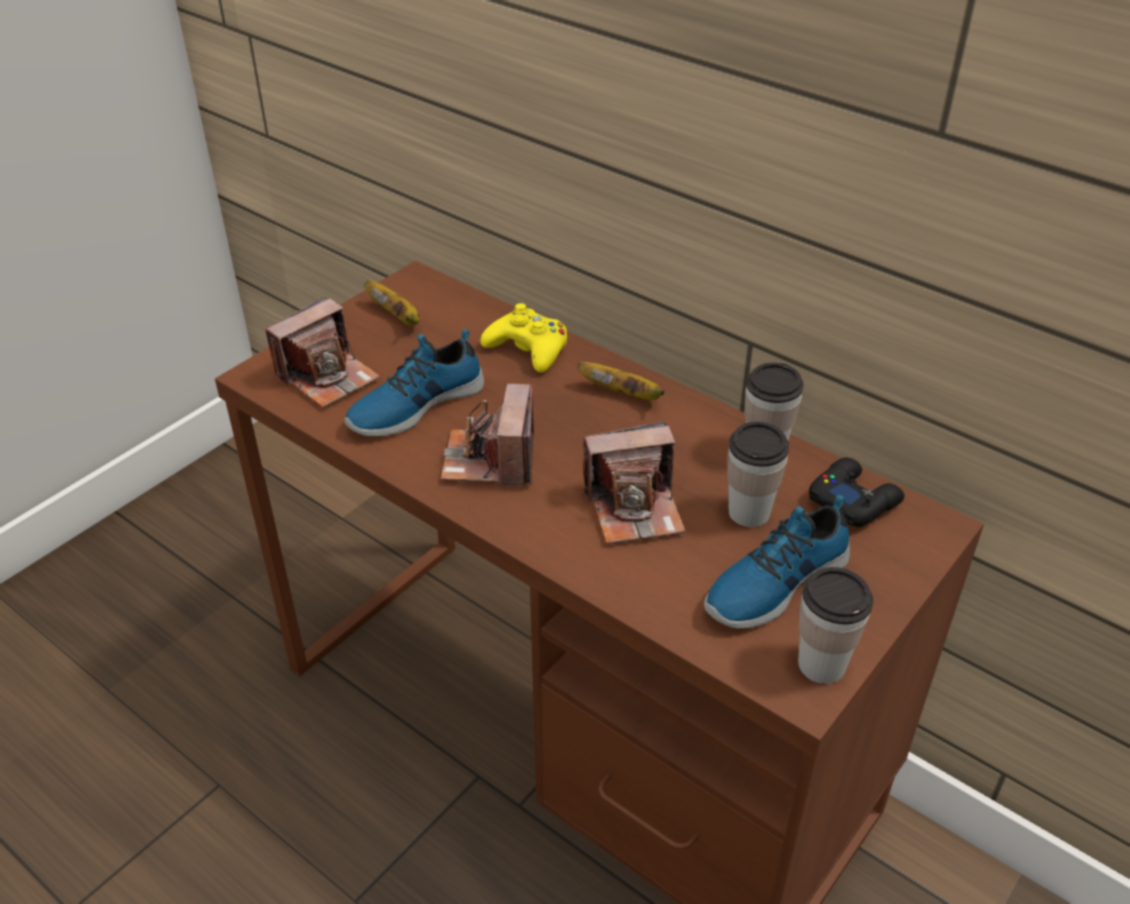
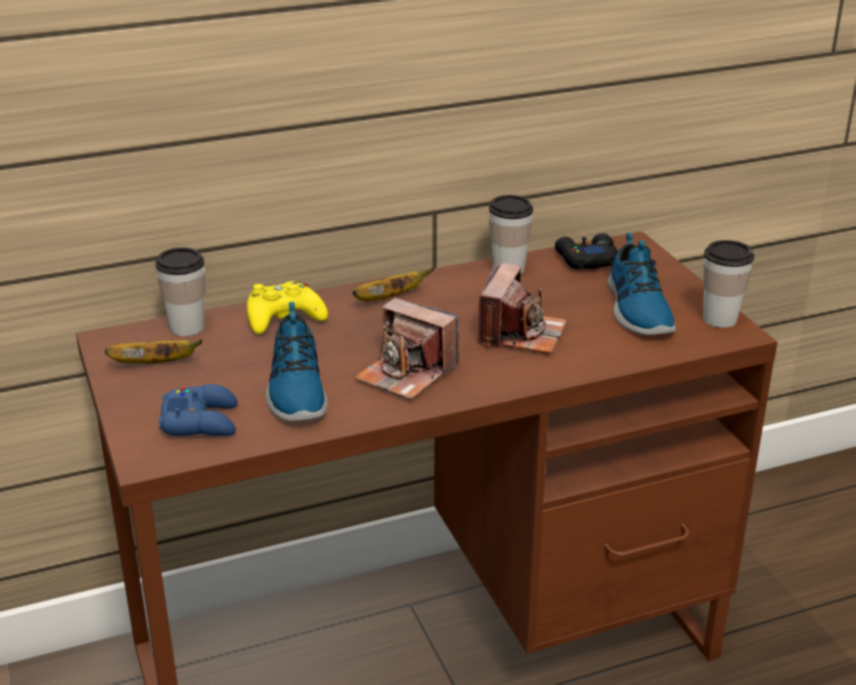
camera: 60 degrees left, 10 degrees down
(327, 377) = (201, 421): camera -> blue game controller
(749, 512) = (565, 295): cup -> cup (187, 327)

